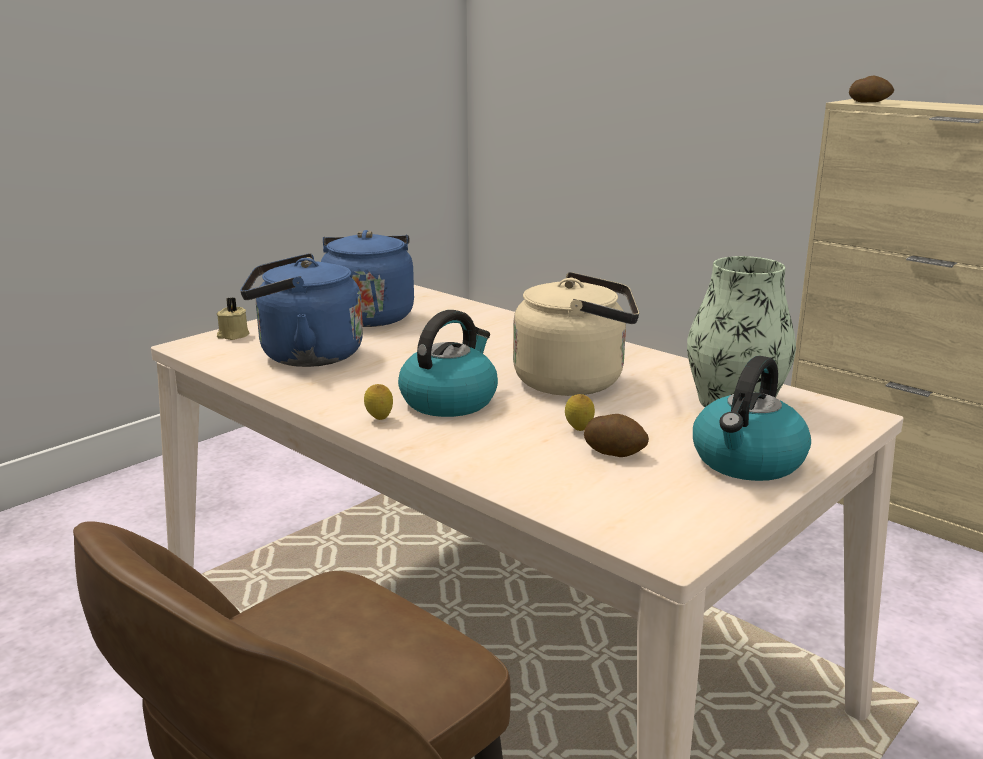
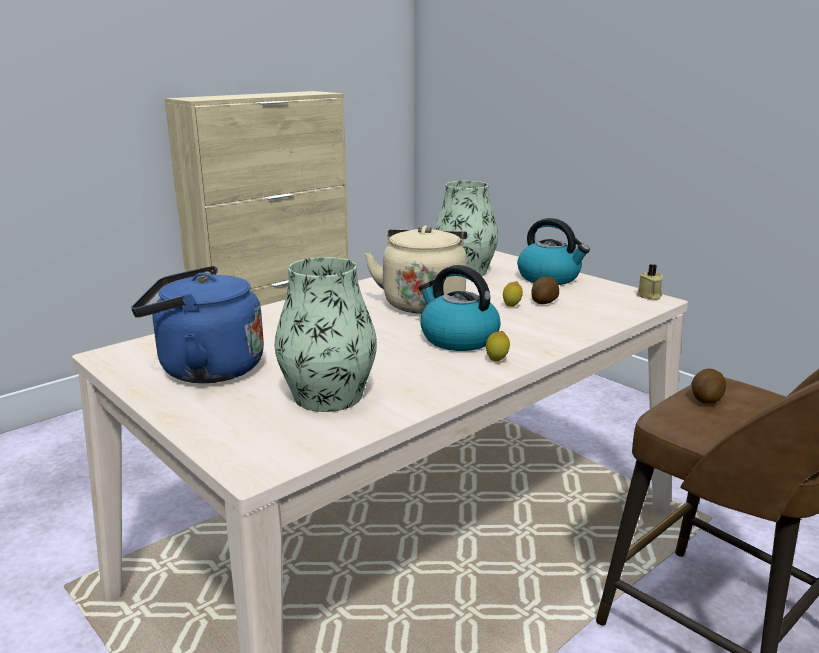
camera: 85 degrees left, 0 degrees up
(232, 335) = (229, 441): beige candle -> beige candle (649, 296)
(304, 356) = (328, 396): blue kettle -> vase
(869, 102) = (207, 98): potato -> potato (706, 398)

